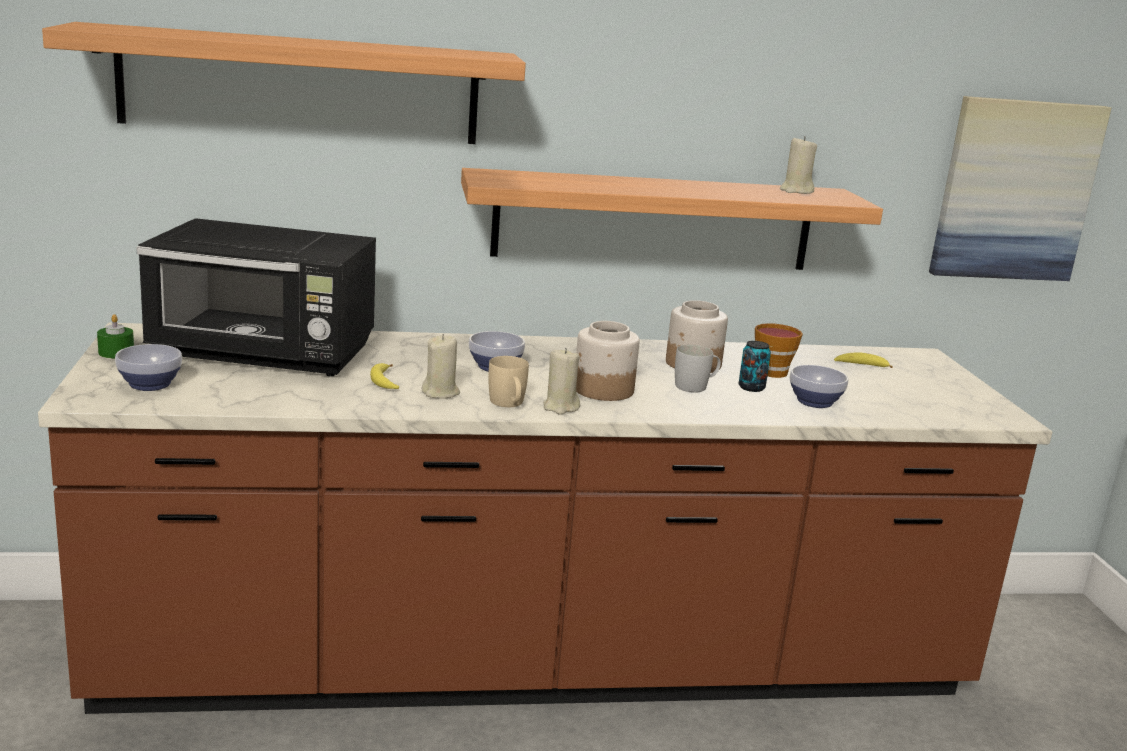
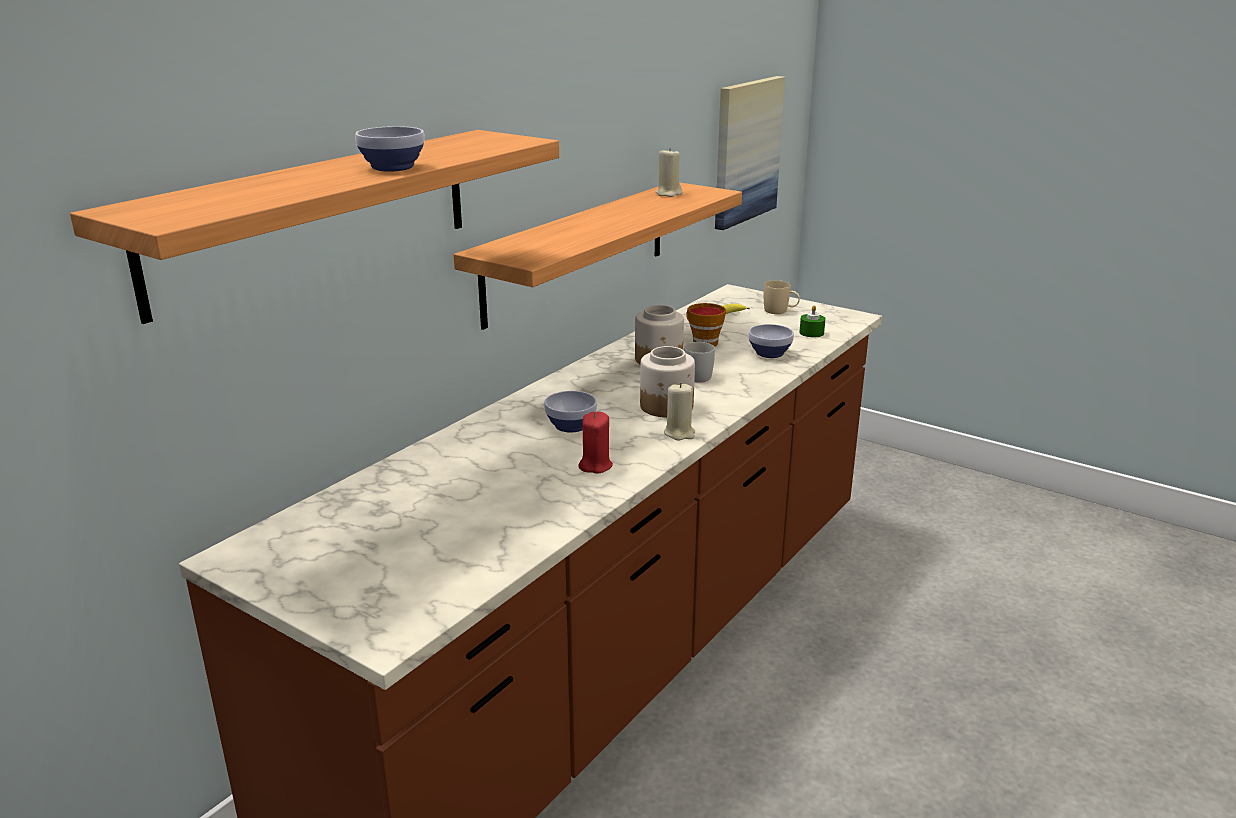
camera: 45 degrees left, 5 degrees up
(116, 352) = (281, 583): green candle -> green candle (811, 333)
(148, 385) = (397, 591): bowl -> bowl (392, 168)
(265, 355) = (403, 509): black microwave -> none
(384, 382) = (542, 480): banana -> none
(441, 393) = (595, 465): beige candle -> red candle
(508, 404) = (651, 449): beige mug -> beige mug (780, 311)
(751, 387) = (723, 360): can -> none

